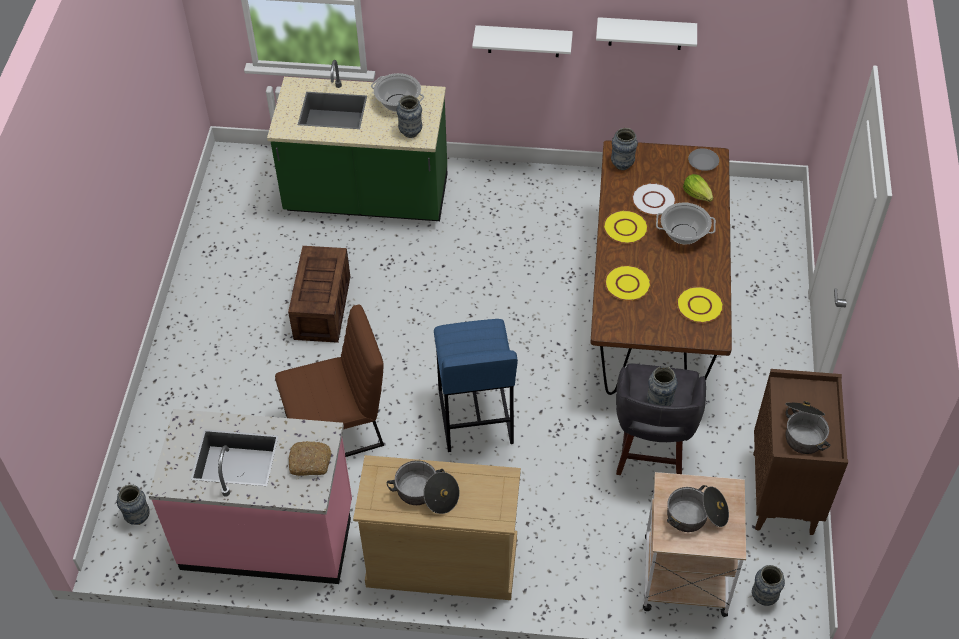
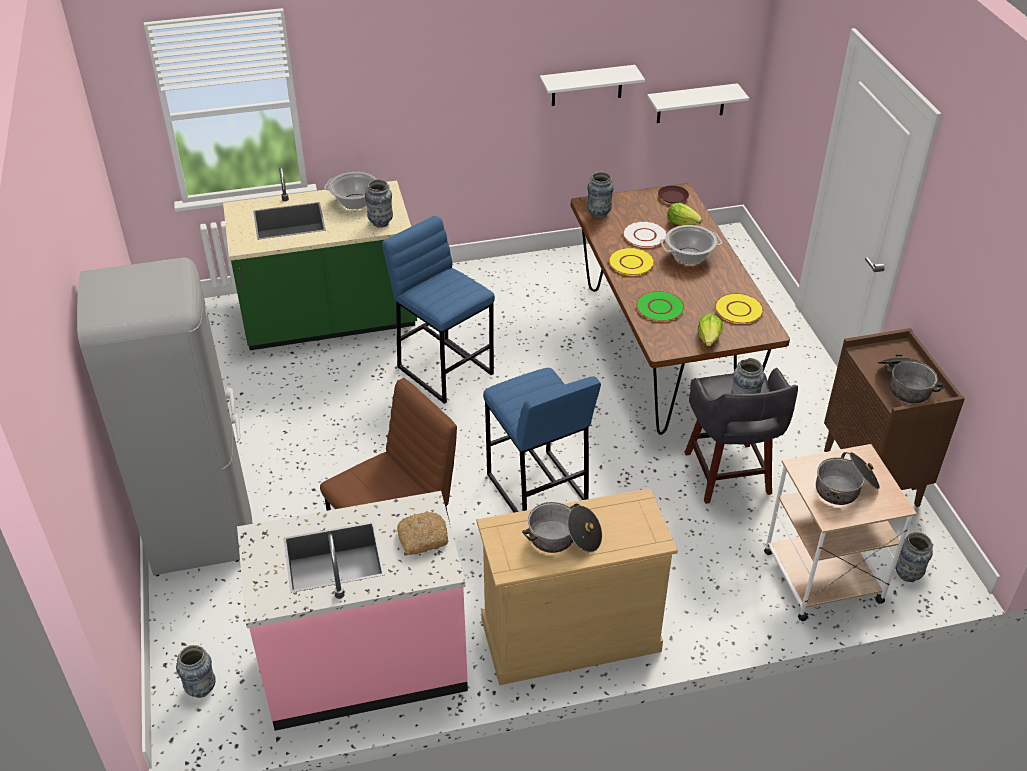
camera: 20 degrees left, 10 degrees down
(188, 377) = (203, 530): none -> grey fridge
(322, 306) = (326, 427): crate -> none
(446, 274) = (443, 369): none -> blue stool
(523, 41) = (468, 117): white shelf -> white shelf (691, 103)
(627, 284) = (660, 307): yellow plate -> green plate
(655, 329) = (709, 338): none -> lettuce
(702, 162) = (672, 197): grey plate -> brown plate

